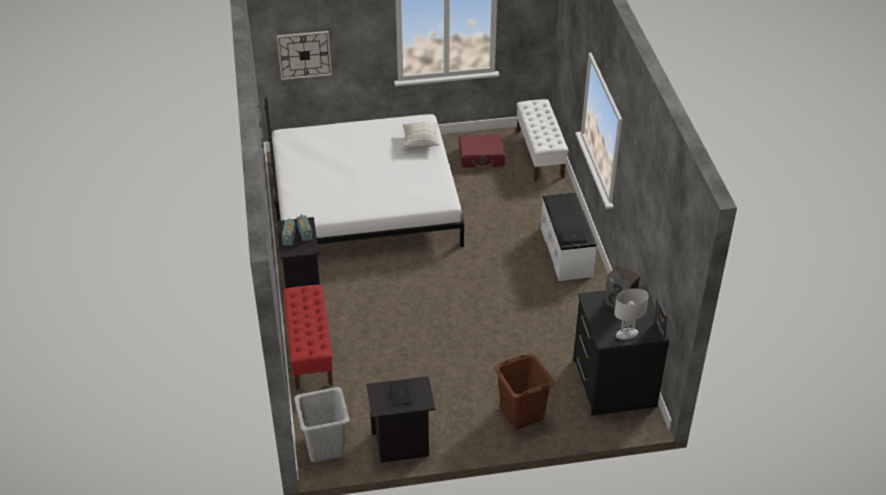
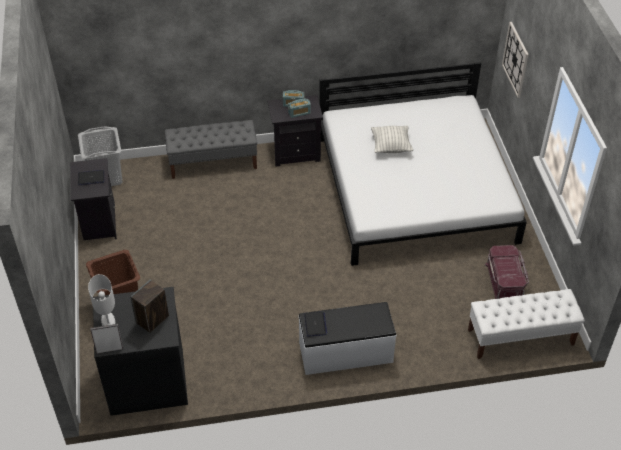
camera: 90 degrees right, 5 degrees up
(310, 351) = (213, 163): red bench -> grey bench
(421, 143) = (466, 199): pillow -> pillow (391, 146)
(481, 157) = (505, 283): red suitcase -> red storage box

